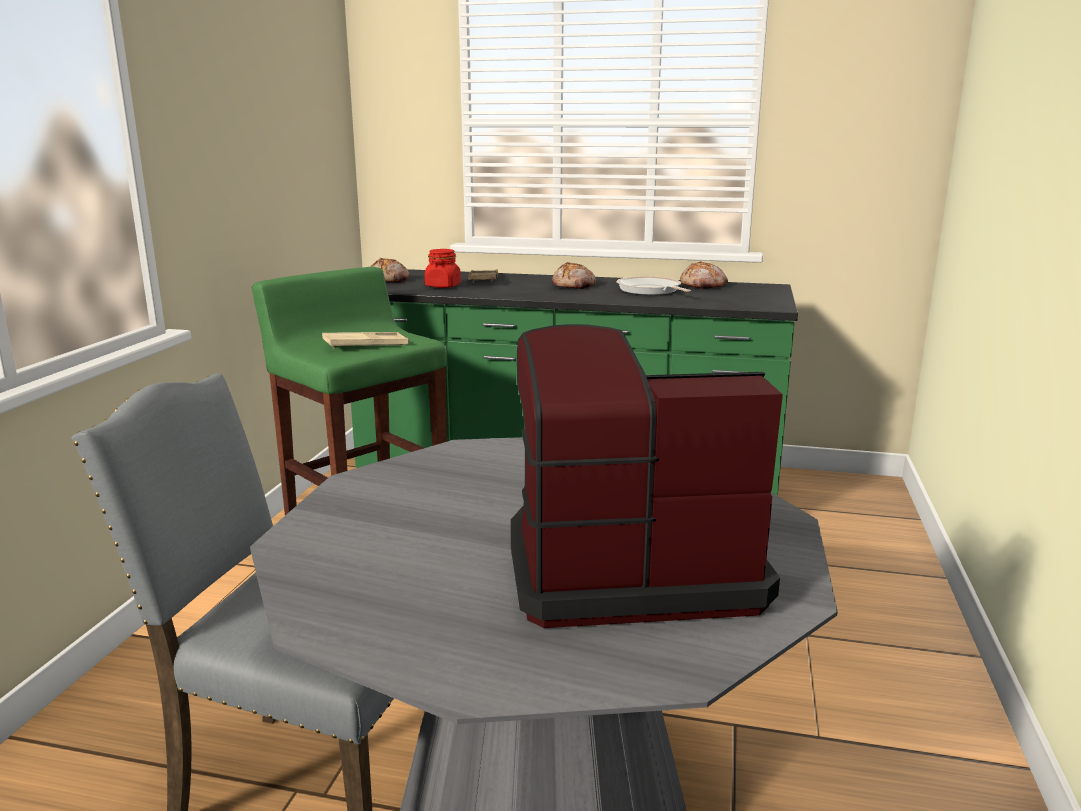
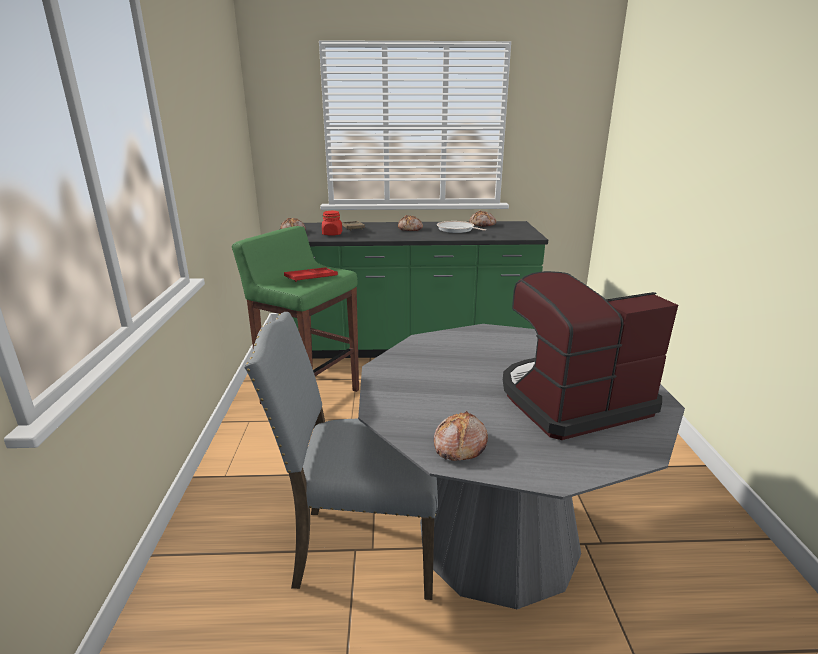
camera: 15 degrees left, 5 degrees up
(361, 610) = (459, 445): none -> bread
(365, 345) = (311, 278): beige tray -> red tray

